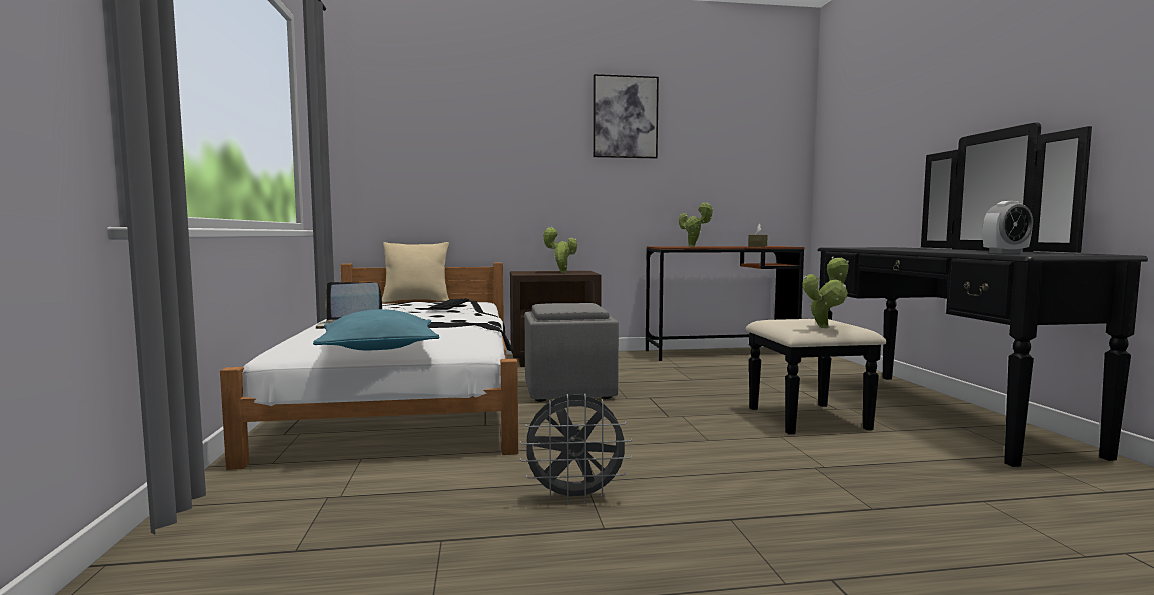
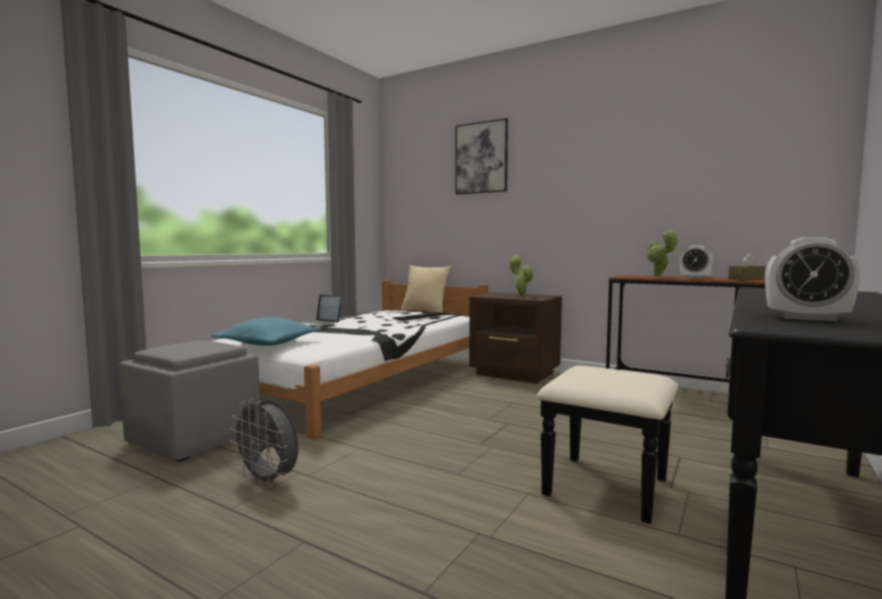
camera: 40 degrees right, 0 degrees up
(570, 390) = (463, 401): grey ottoman -> grey ottoman (196, 438)
(625, 117) = (603, 147): picture -> picture (481, 158)
(718, 246) = (695, 277): none -> alarm clock
(825, 327) = (597, 384): potted plant -> none

